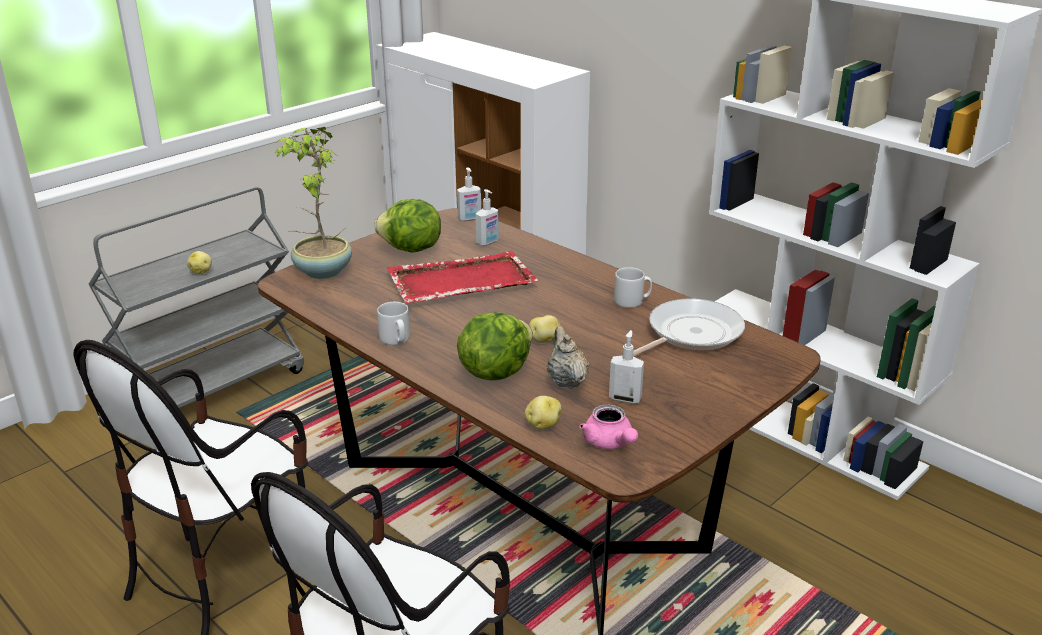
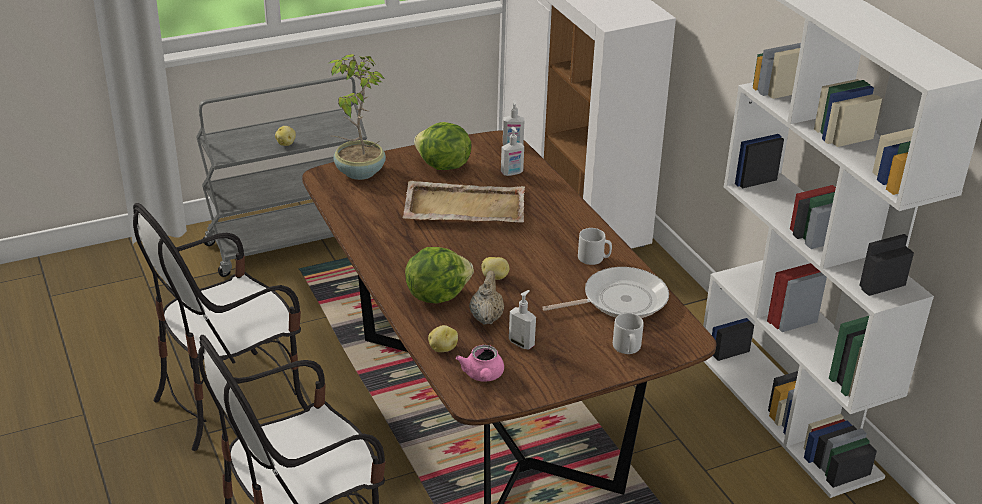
camera: 20 degrees right, 5 degrees up
(396, 340) = (379, 249): grey mug -> grey mug (627, 348)
(460, 282) = (463, 207): red tray -> beige tray

